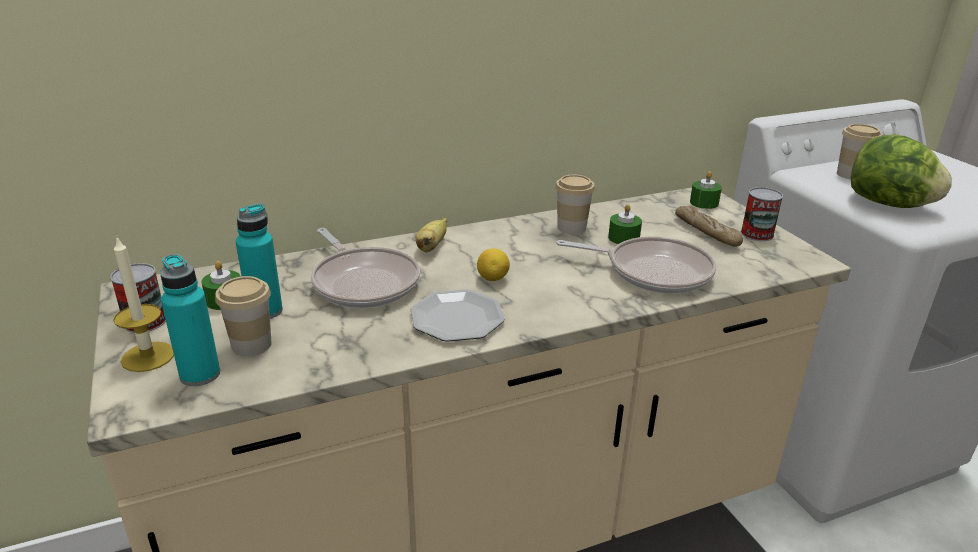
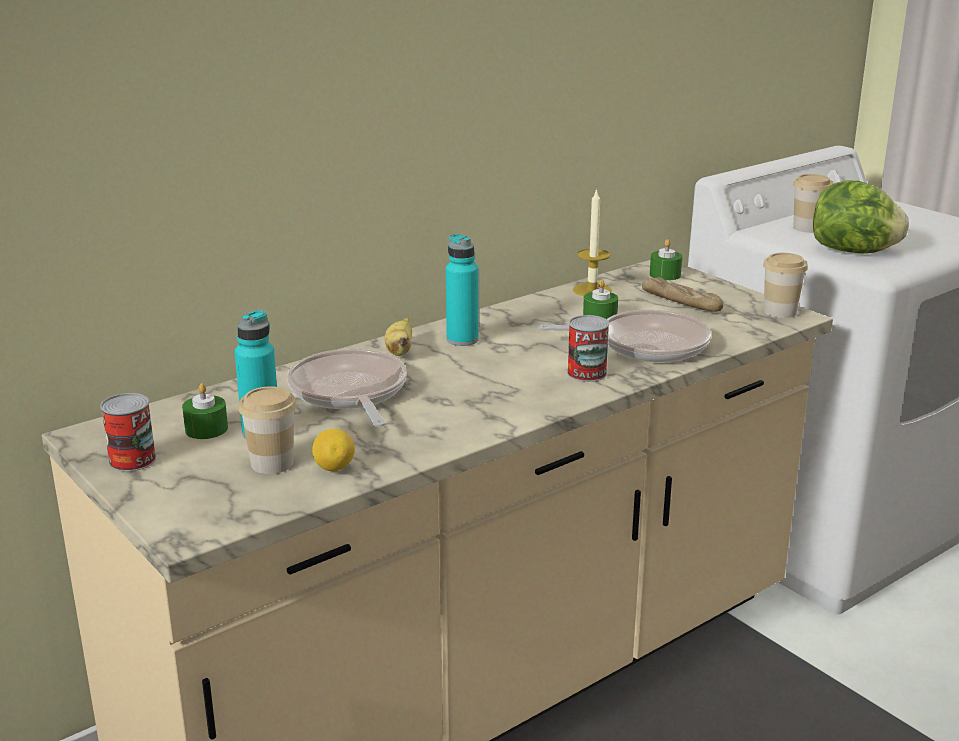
camera: 15 degrees left, 5 degrees down
(148, 356) = (166, 489): candle -> candle (592, 290)
(200, 374) = (238, 495): turquoise bottle -> turquoise bottle (462, 340)
(363, 282) = (349, 393): frying pan -> frying pan turned 150 degrees counterclockwise
(456, 318) = (471, 411): plate -> none
(493, 279) = (486, 372): lemon -> lemon (334, 468)
(571, 228) = (540, 315): cup -> cup (780, 312)
(757, 234) = (731, 298): can -> can (586, 373)

